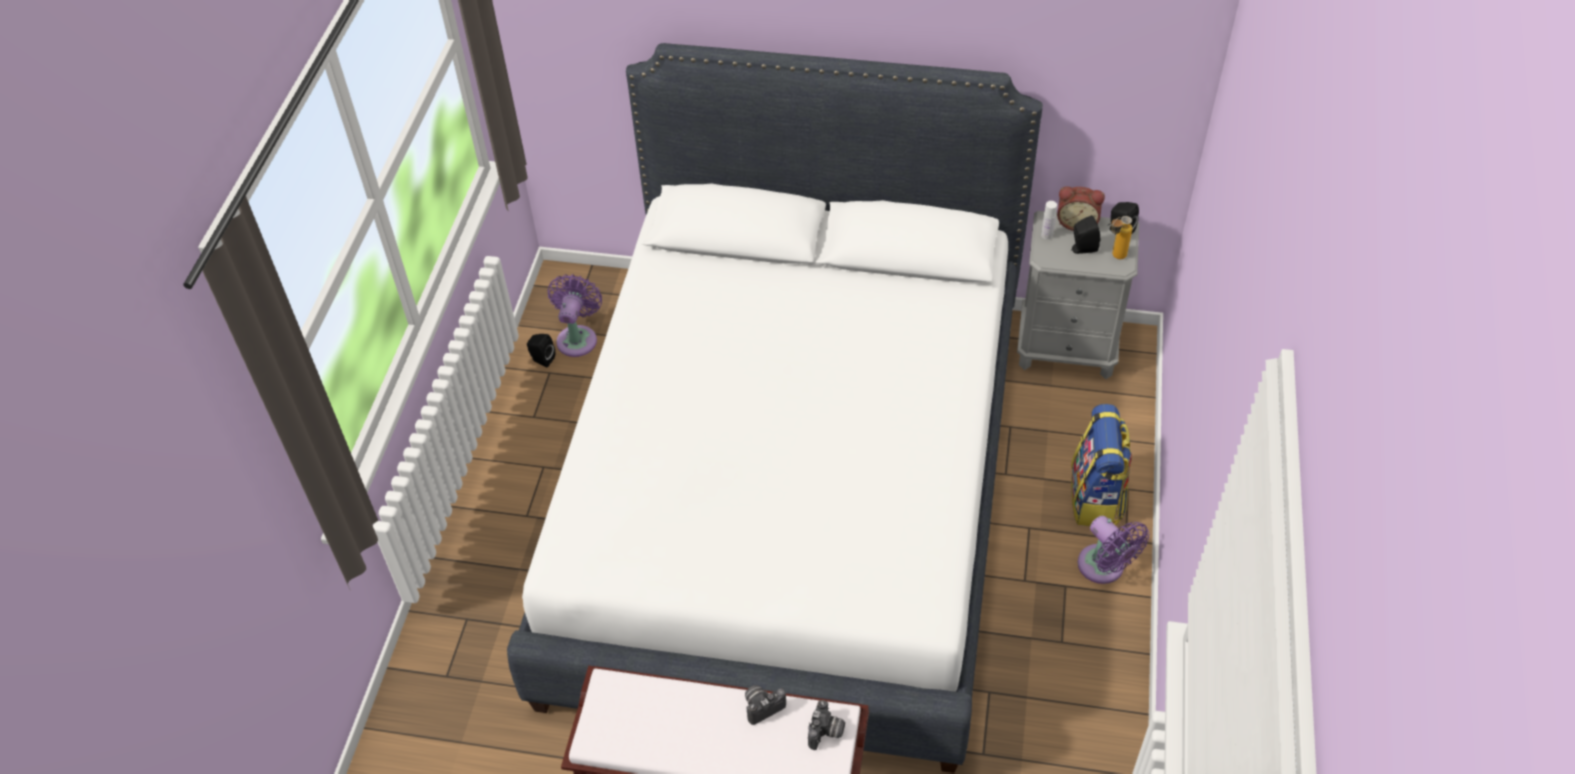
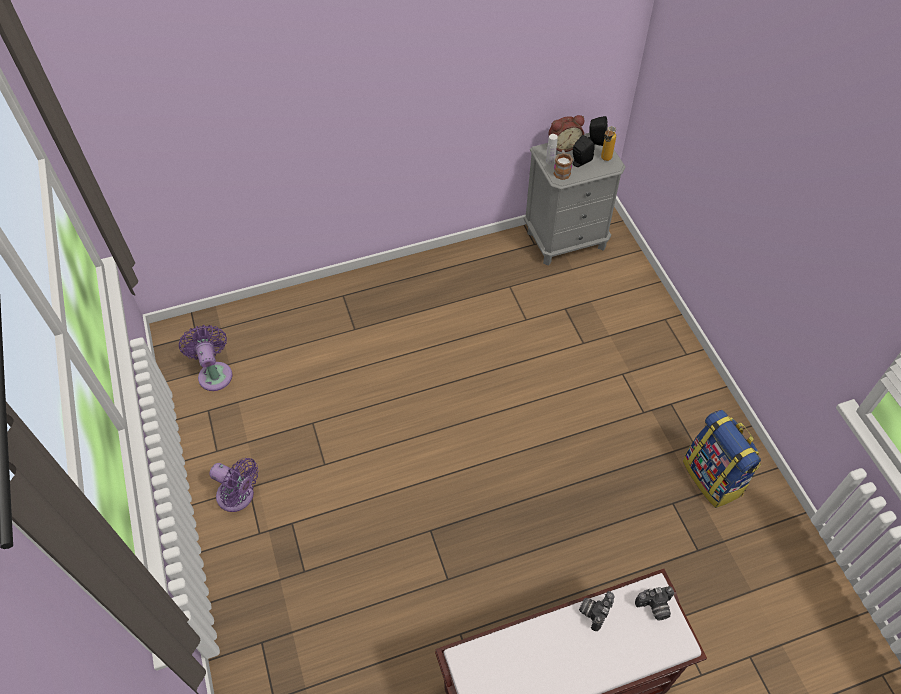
camera: 30 degrees left, 5 degrees up
(541, 359) = (195, 402): black speaker -> none
(792, 496) = (451, 424): white bed -> none
(826, 733) = (654, 608): camera -> camera turned 90 degrees clockwise
(1053, 250) = (562, 171): none -> mug
(1096, 498) = (650, 334): backpack -> backpack (713, 478)
(1104, 568) = (686, 380): purple fan -> purple fan (238, 497)

